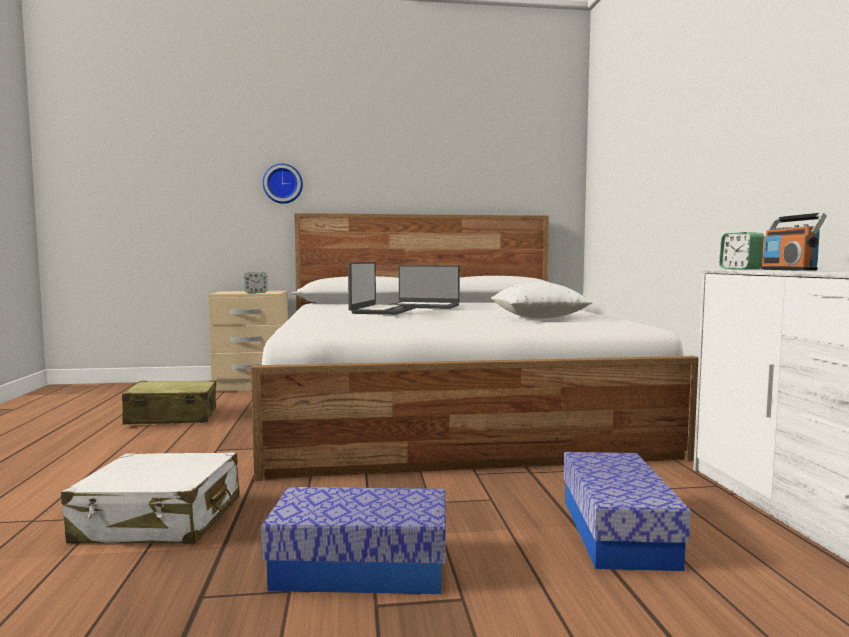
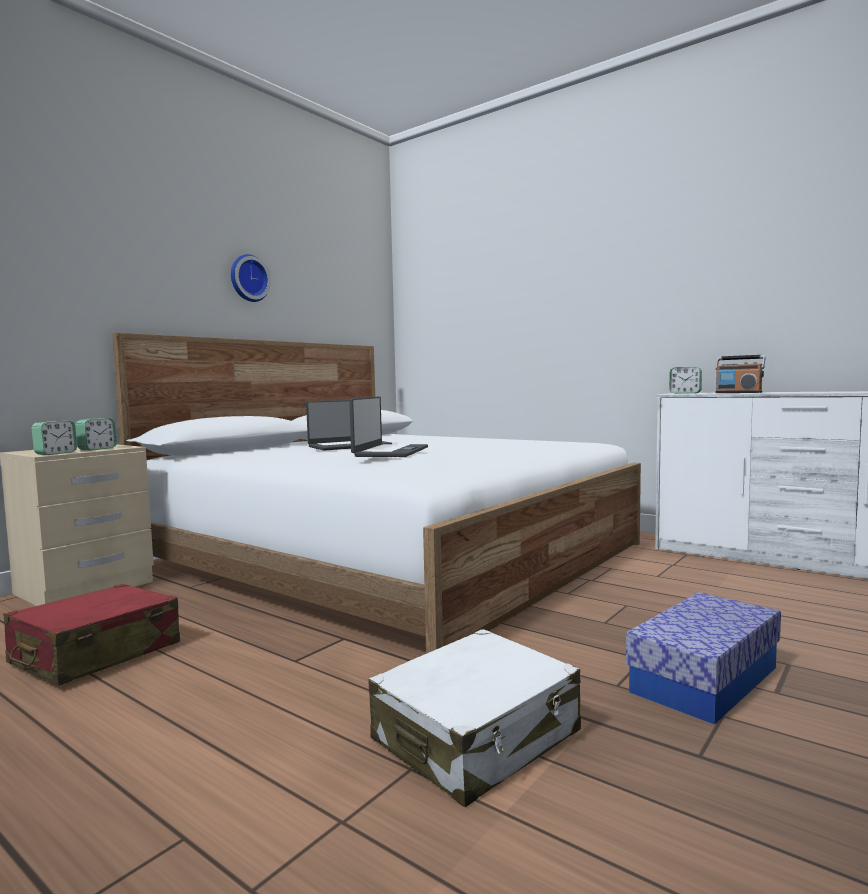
camera: 45 degrees left, 0 degrees up
(172, 417) = (95, 654): beige suitcase -> red suitcase
(226, 293) = (55, 453): none -> alarm clock
(283, 184) = (91, 289): wall clock -> wall clock (248, 278)
(383, 310) = (390, 452): laptop -> laptop turned 45 degrees clockwise
(538, 318) = (504, 445): white pillow -> none
(617, 532) = (728, 596): storage box -> none

